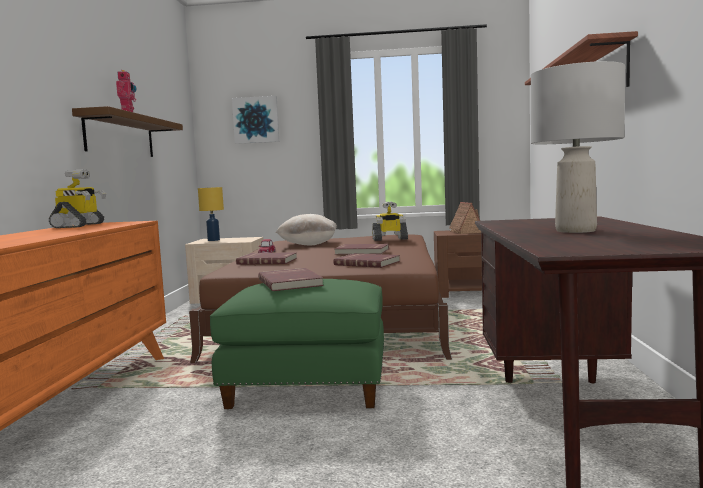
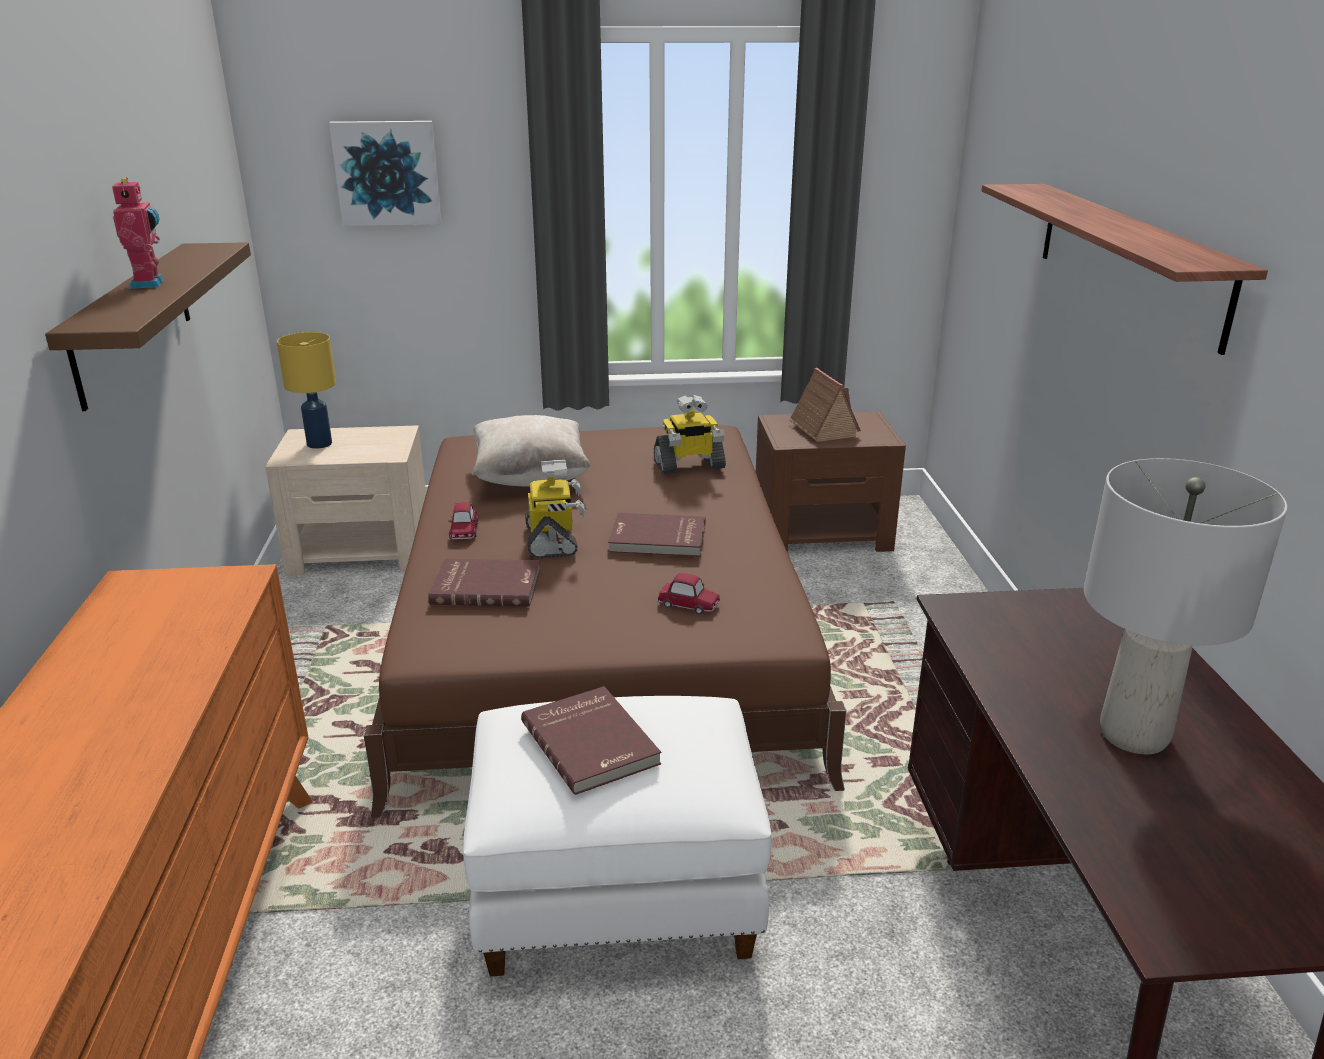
camera: 10 degrees left, 20 degrees up
(79, 225) = (124, 615): toy robot -> toy robot (553, 540)
(308, 386) = (618, 890): green ottoman -> white ottoman
(367, 263) = (688, 604): red book -> toy car

